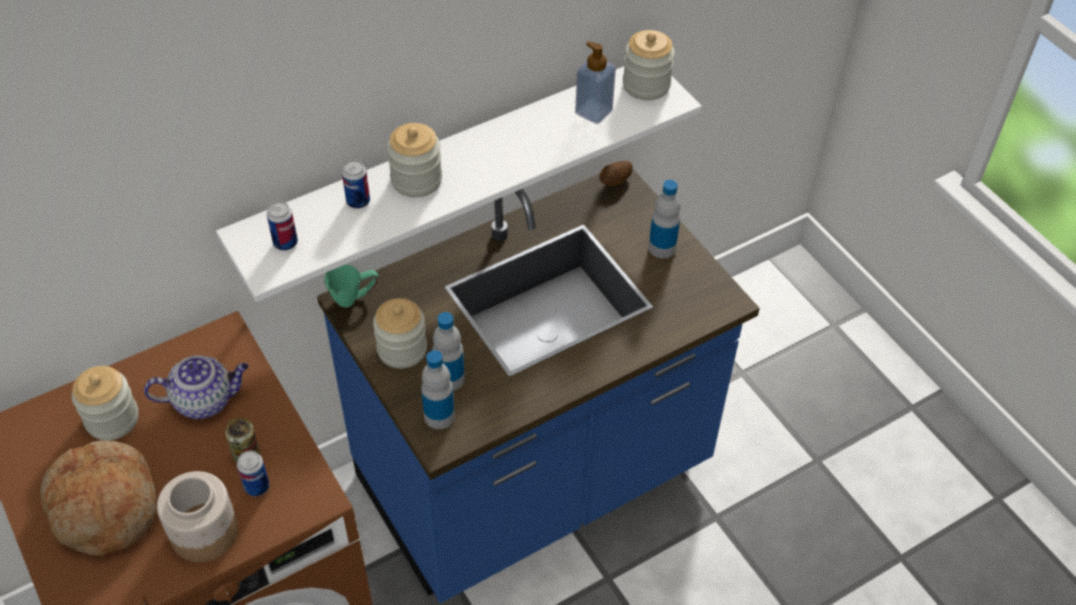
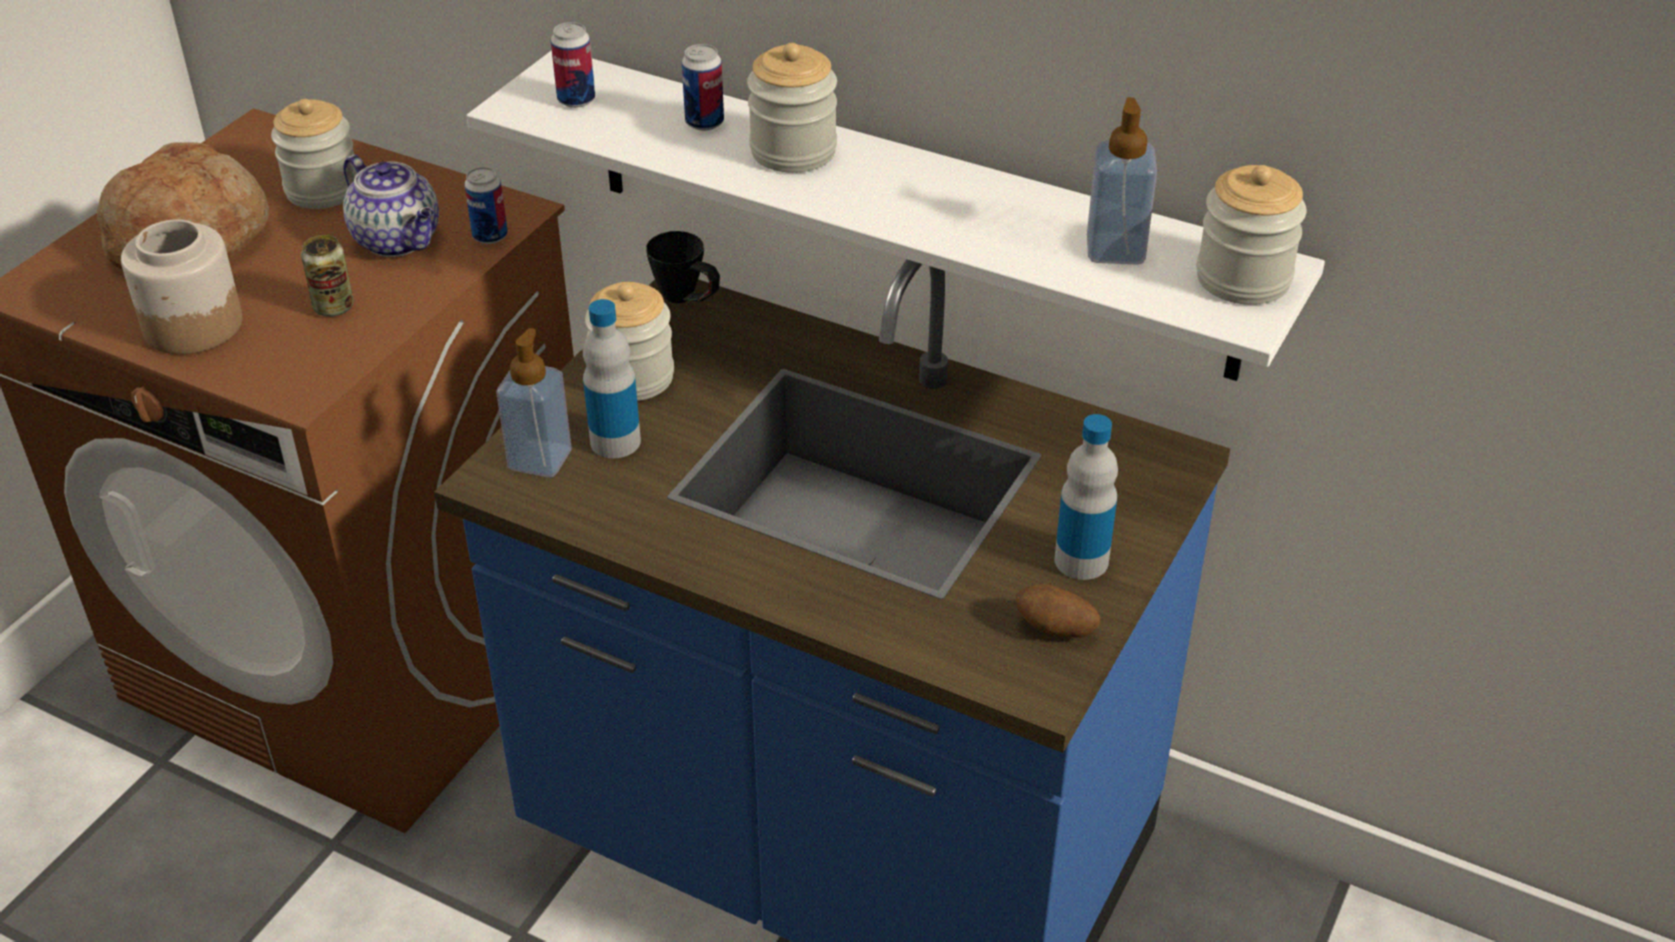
camera: 60 degrees right, 10 degrees down
(257, 486) = (288, 336): can -> can (490, 236)
(354, 298) = (688, 300): green mug -> black mug
(439, 416) = (540, 459): bottle -> soap dispenser
(615, 182) = (1169, 453): potato -> potato (1054, 630)

